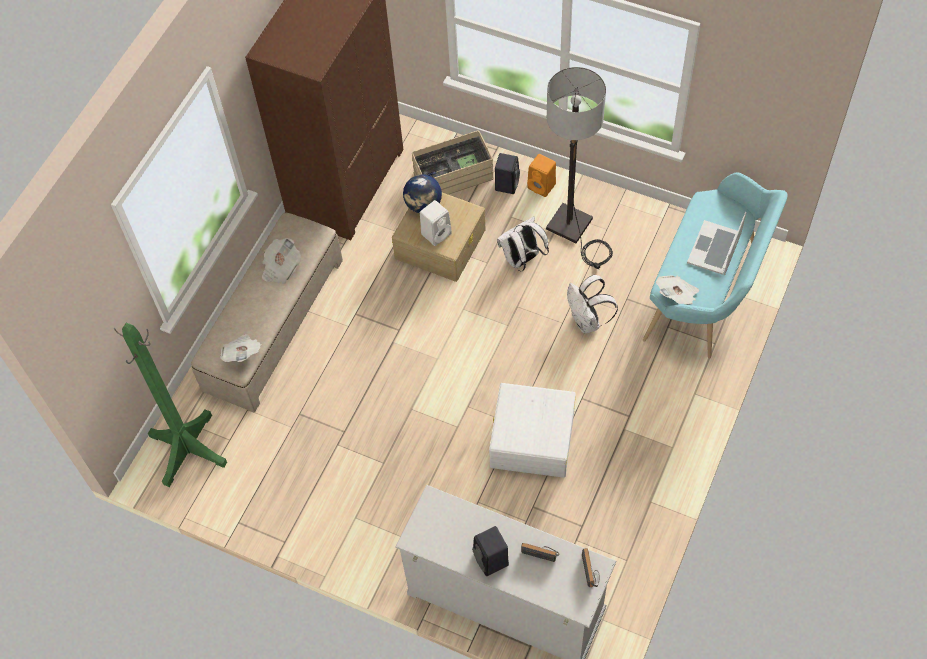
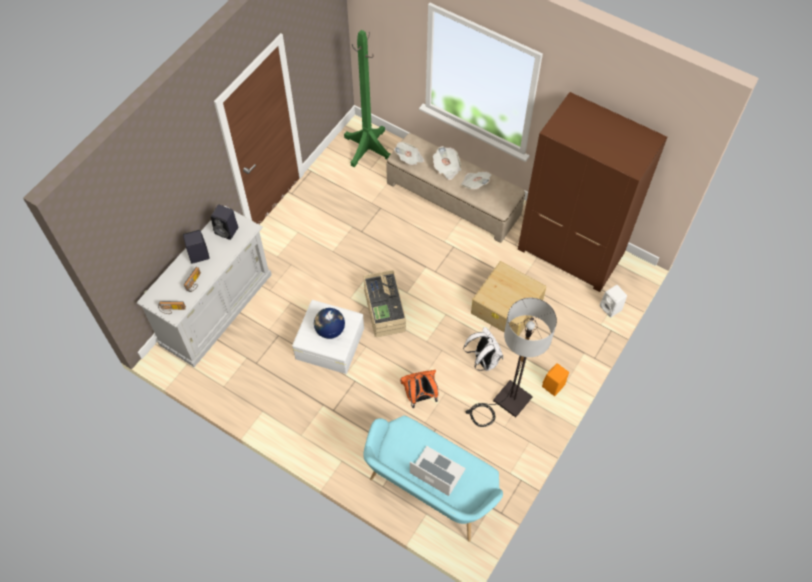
camera: 95 degrees right, 0 degrees up
(423, 205) = (526, 284): globe -> globe (330, 330)
(436, 233) = (499, 289): white speaker -> white speaker (611, 308)
(453, 176) = (570, 324): beige storage box -> beige storage box (384, 309)
(507, 183) = (559, 360): black speaker -> black speaker (227, 231)
(587, 321) = (420, 396): white backpack -> orange backpack
(677, 295) = (397, 432): newspaper -> newspaper (447, 168)

